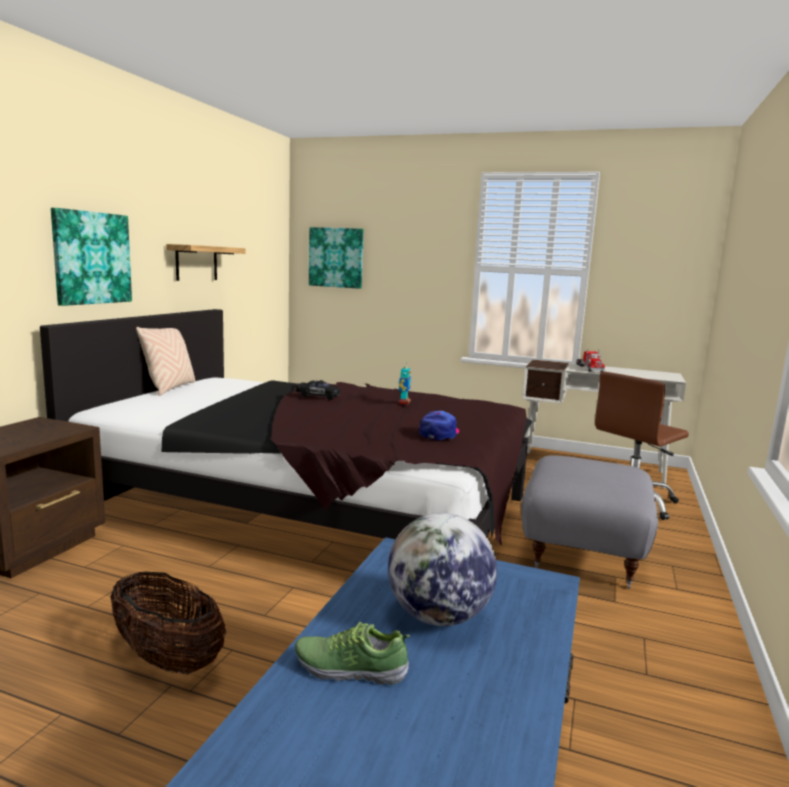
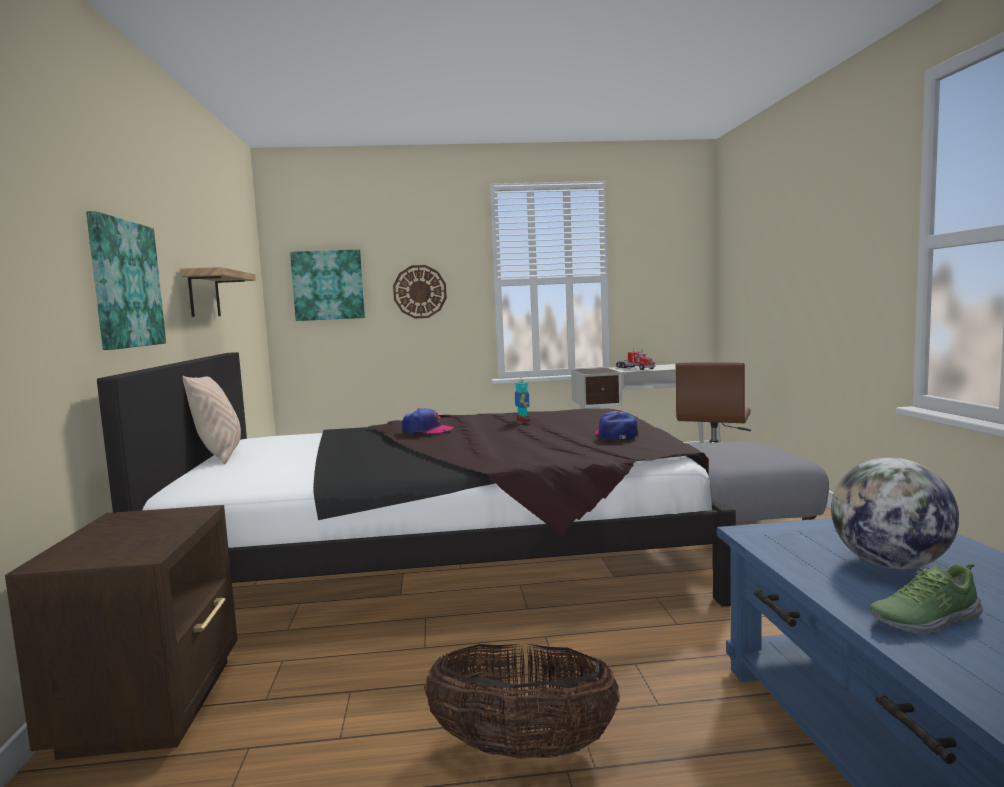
camera: 25 degrees left, 5 degrees down
(318, 396) = (427, 430): black toy car -> cap
(408, 270) = (420, 291): none -> wall clock

